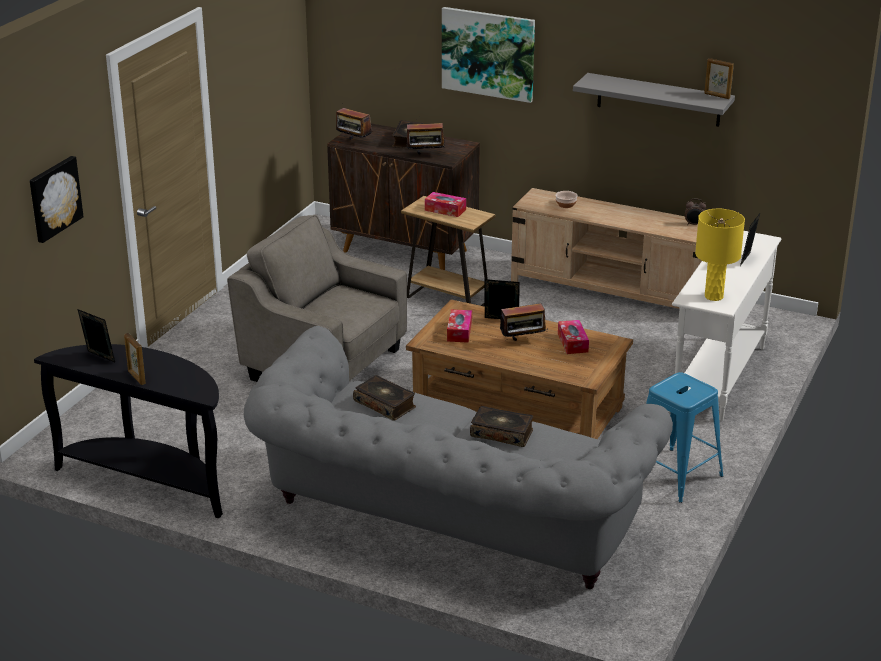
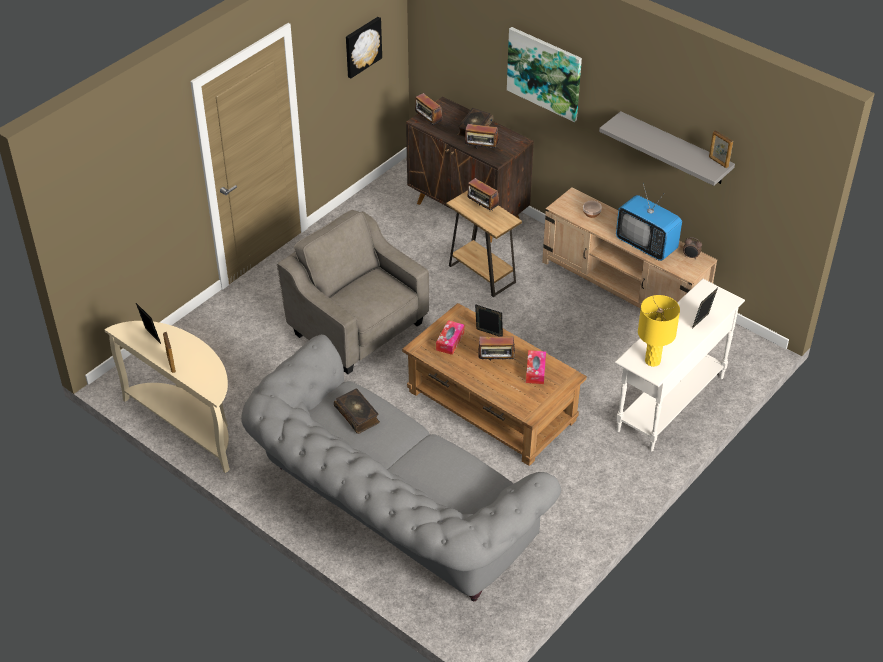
camera: 15 degrees right, 15 degrees up
(54, 198) = (137, 197): picture -> picture (362, 46)
(150, 480) = (188, 424): black console table -> beige console table
(445, 210) = (482, 208): tissue box -> radio
(502, 433) = (434, 464): book -> none
(640, 221) = (646, 245): none -> television
(675, 475) = (588, 501): blue stool -> none

